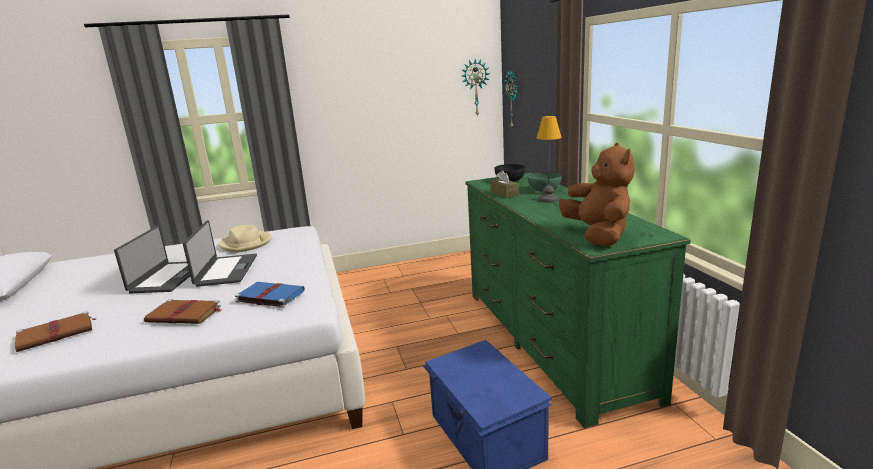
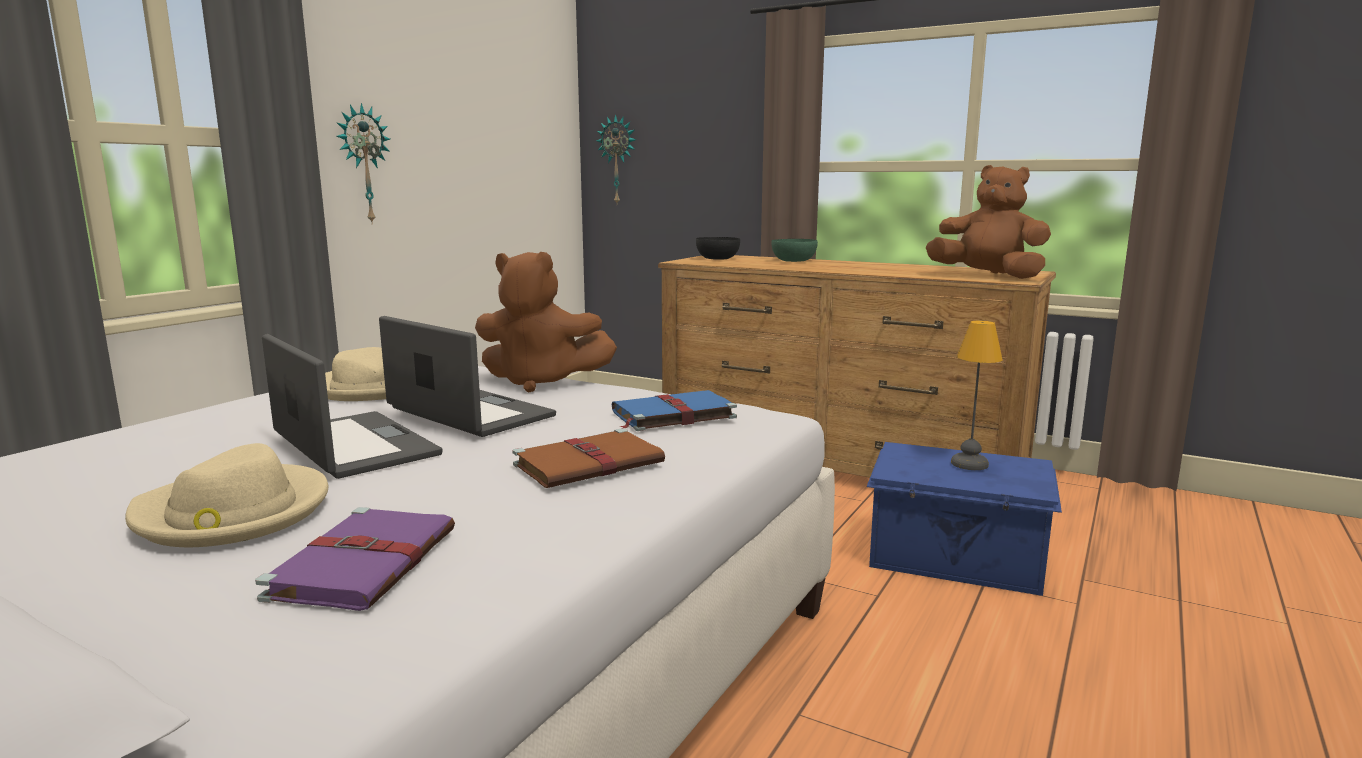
camera: 45 degrees left, 5 degrees down
(57, 333) = (366, 562): brown book -> purple book
(86, 299) = (233, 513): none -> beige hat
(296, 256) = (541, 382): none -> brown plush toy
(475, 87) = (553, 140): wall clock -> wall clock (363, 164)
(504, 193) = (761, 265): brown tissue box -> none
(548, 199) = (831, 265): table lamp -> table lamp (970, 464)
(551, 340) = (837, 464): green dresser -> brown dresser

